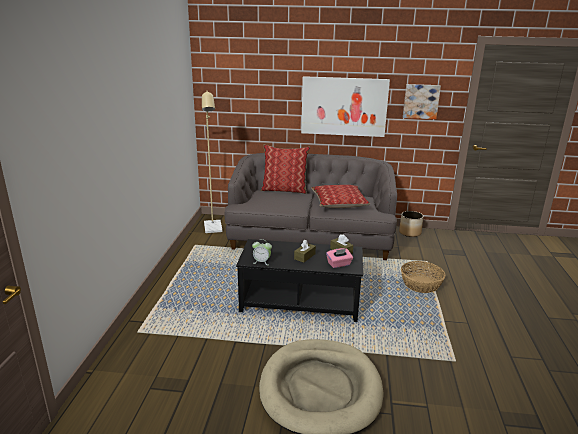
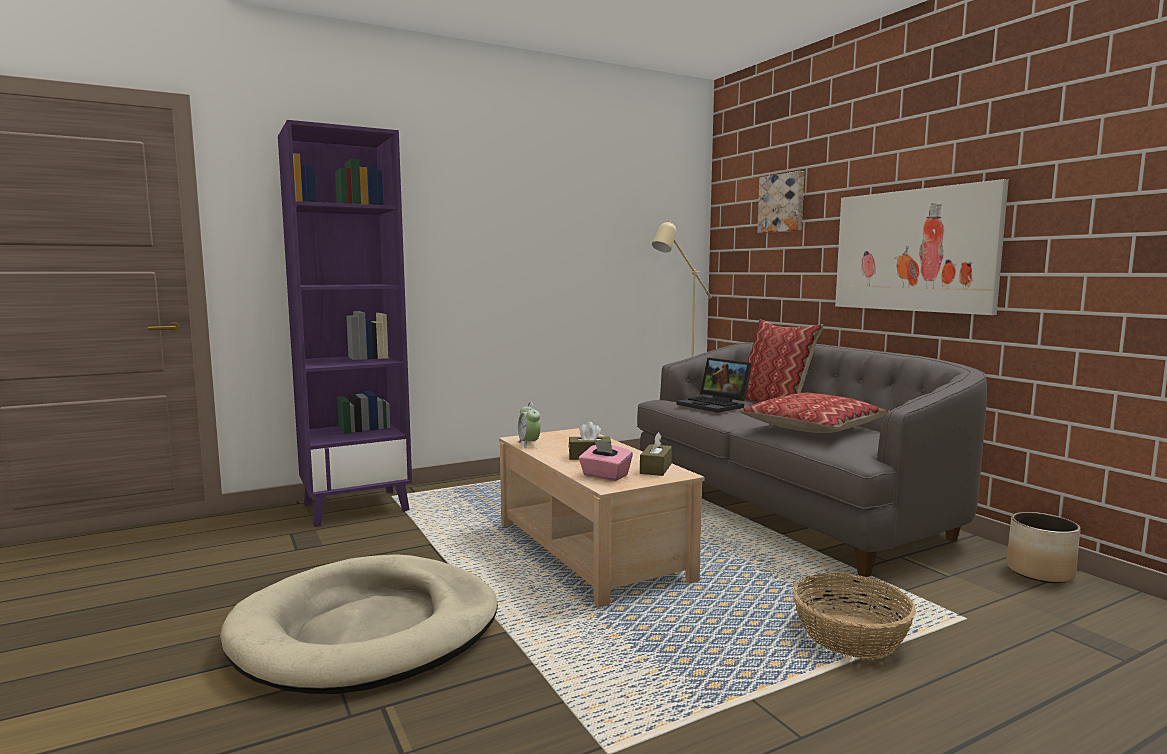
camera: 55 degrees right, 15 degrees down
(137, 350) = (356, 507): none -> purple bookcase
(274, 201) = (715, 405): none -> laptop
(300, 301) = (592, 551): black coffee table -> beige coffee table
(421, 101) = (1089, 224): picture -> picture (782, 203)

